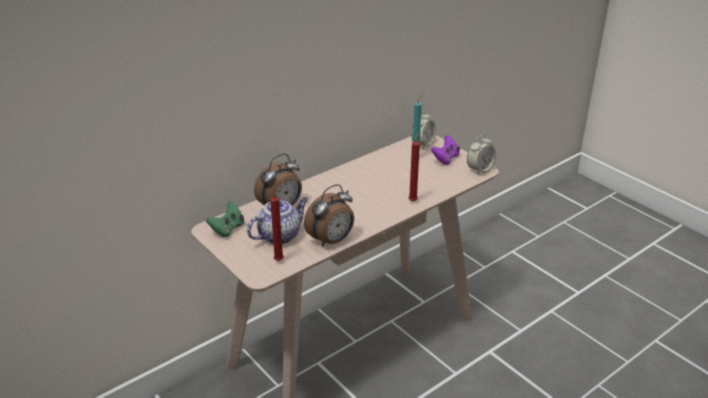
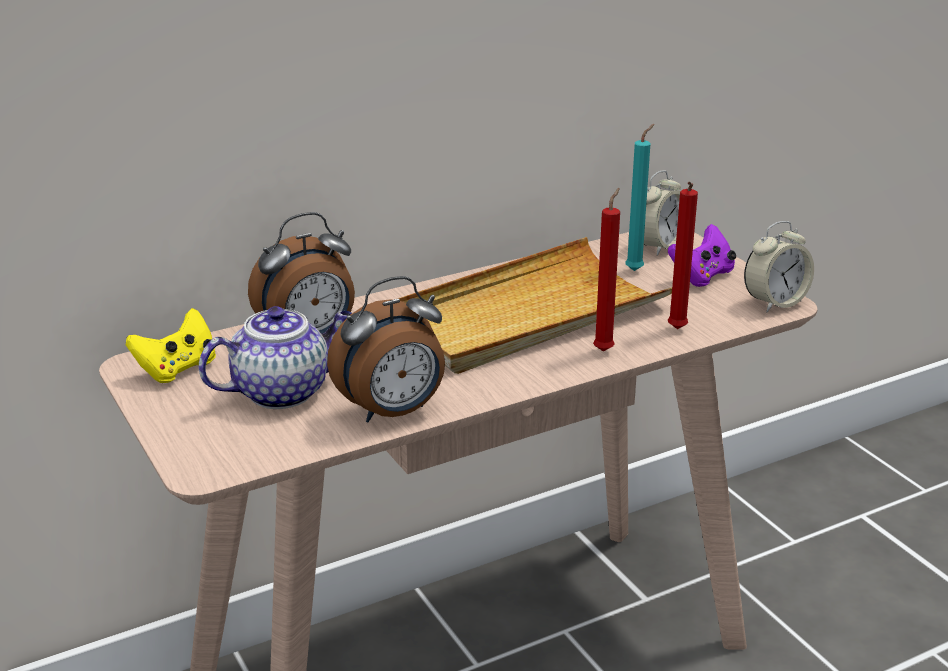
camera: 10 degrees right, 5 degrees down
(227, 229) = (177, 369): green game controller -> yellow game controller
(278, 262) = (257, 444): red candle -> red candle (676, 330)
(373, 186) = (525, 314): none -> beige tray

